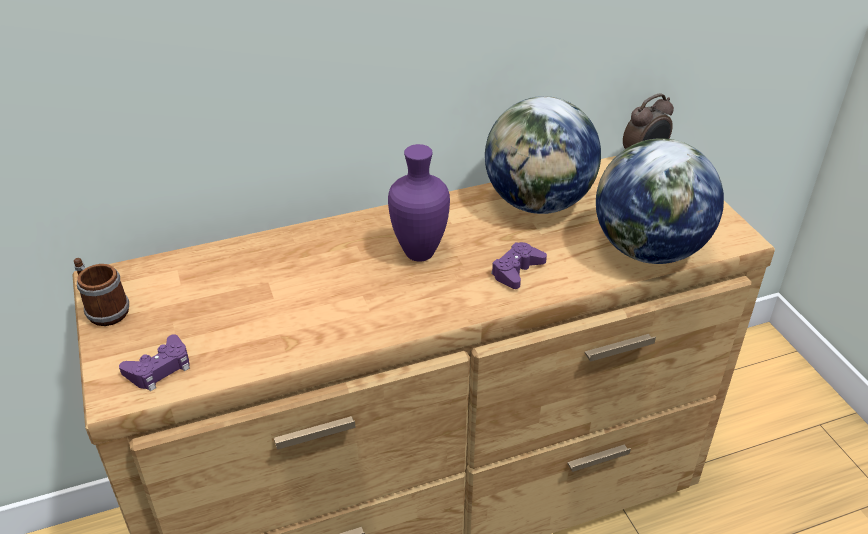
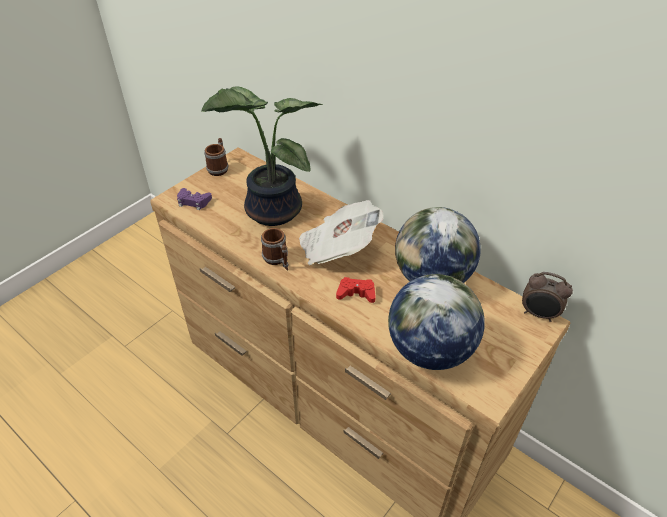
camera: 60 degrees right, 5 degrees up
(276, 290) = (269, 210): none -> potted plant
(392, 319) = (278, 260): none -> mug
(419, 255) = (337, 248): purple vase -> newspaper
(517, 271) = (356, 293): purple game controller -> red game controller

